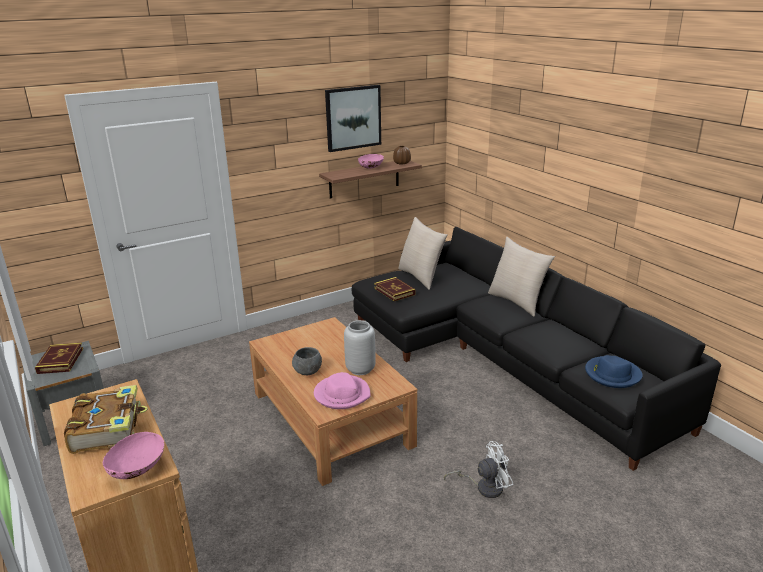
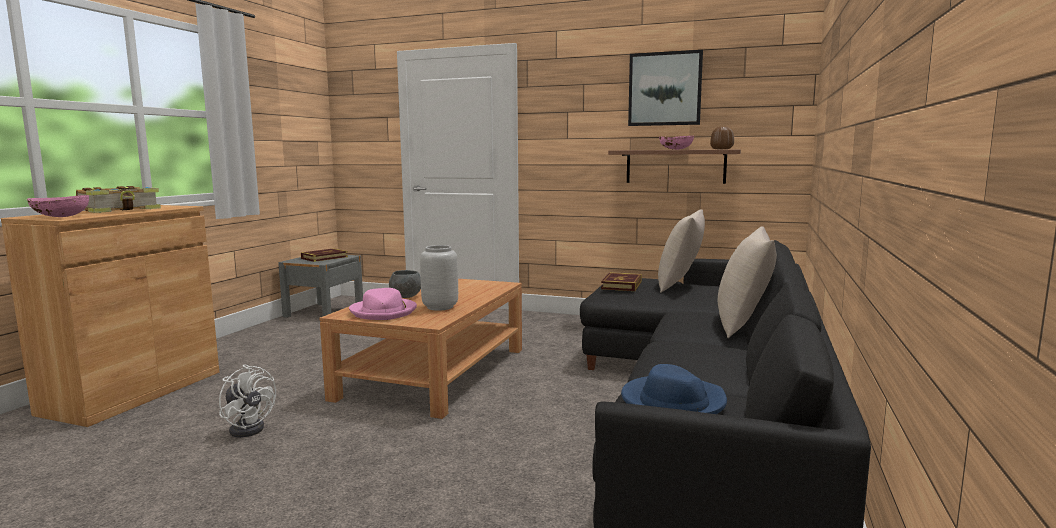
camera: 50 degrees right, 15 degrees down
(484, 487) = (412, 475): white fan -> white fan (249, 427)

